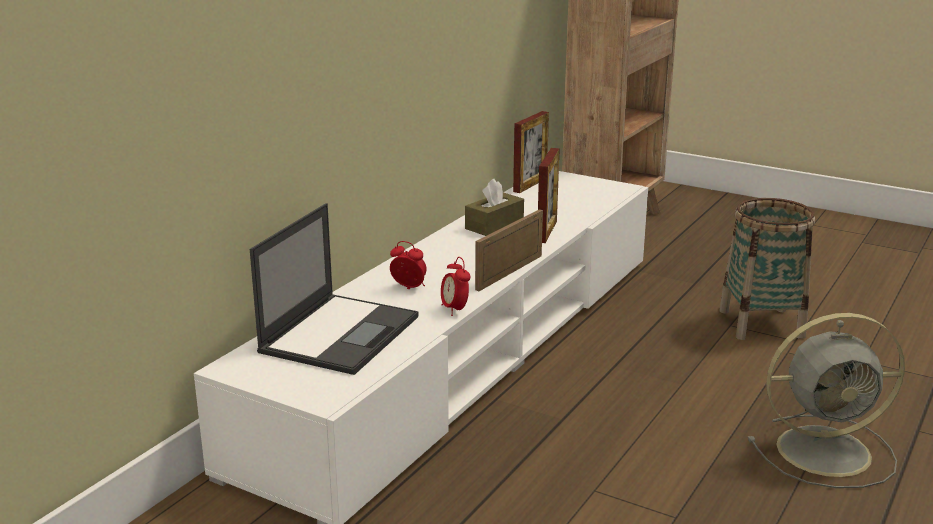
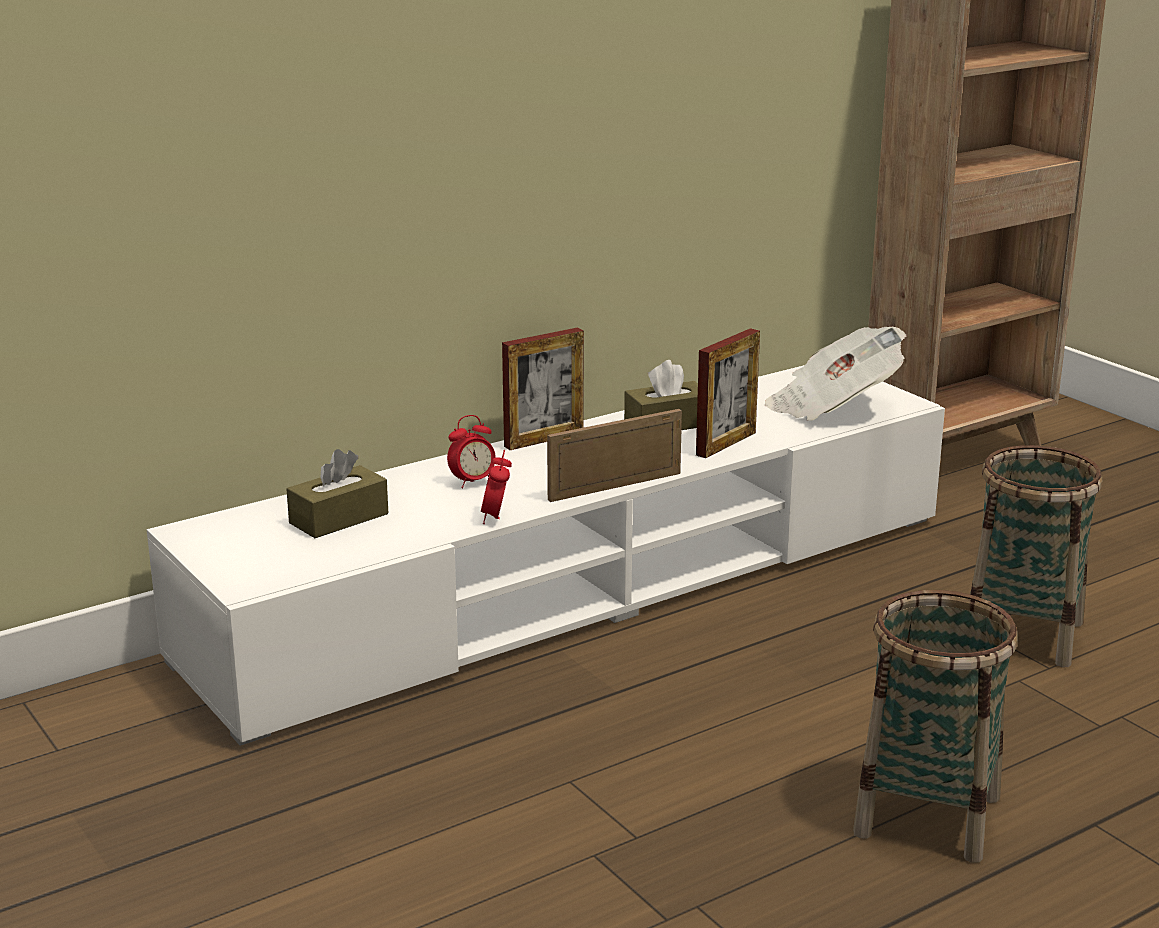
camera: 25 degrees right, 0 degrees up
(340, 333) = (339, 518): laptop -> brown tissue box
(409, 288) = (473, 482): alarm clock -> alarm clock turned 105 degrees clockwise
(530, 185) = (779, 379): picture frame -> picture frame (544, 439)
(583, 197) = (833, 407): none -> newspaper
(827, 451) = (928, 815): grey fan -> basket

